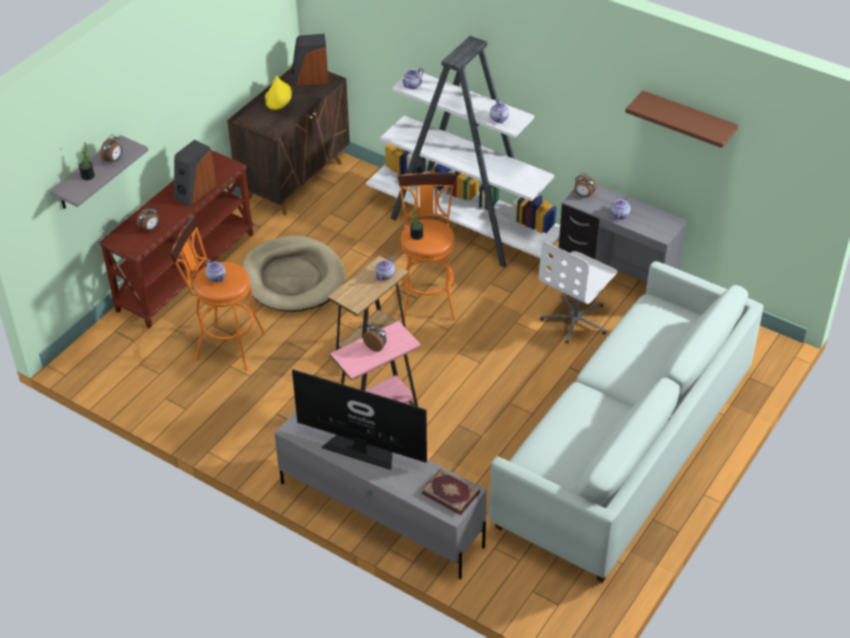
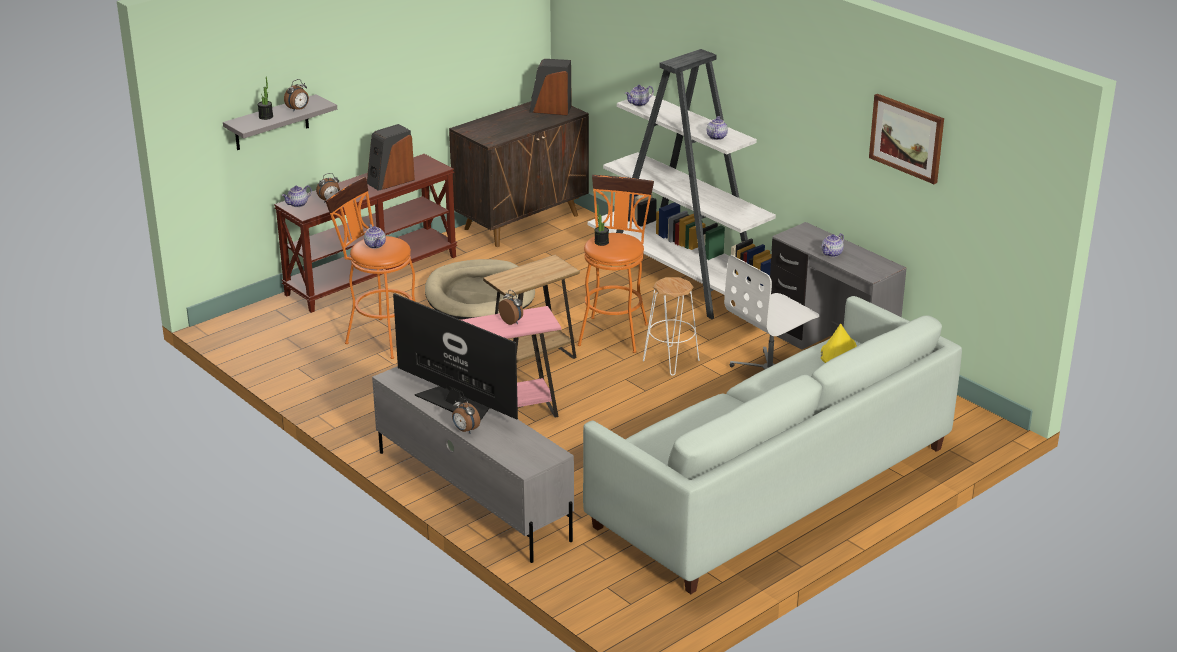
camera: 15 degrees right, 15 degrees down
(278, 97) = (510, 118): yellow hat -> yellow hat (838, 352)
(385, 276) = (552, 270): teapot -> teapot (298, 204)
(451, 492) = (533, 451): book -> none
(489, 323) = (671, 361): none -> white stool
(583, 195) = (799, 234): alarm clock -> alarm clock (465, 430)
(688, 120) = (907, 138): brown shelf -> picture

